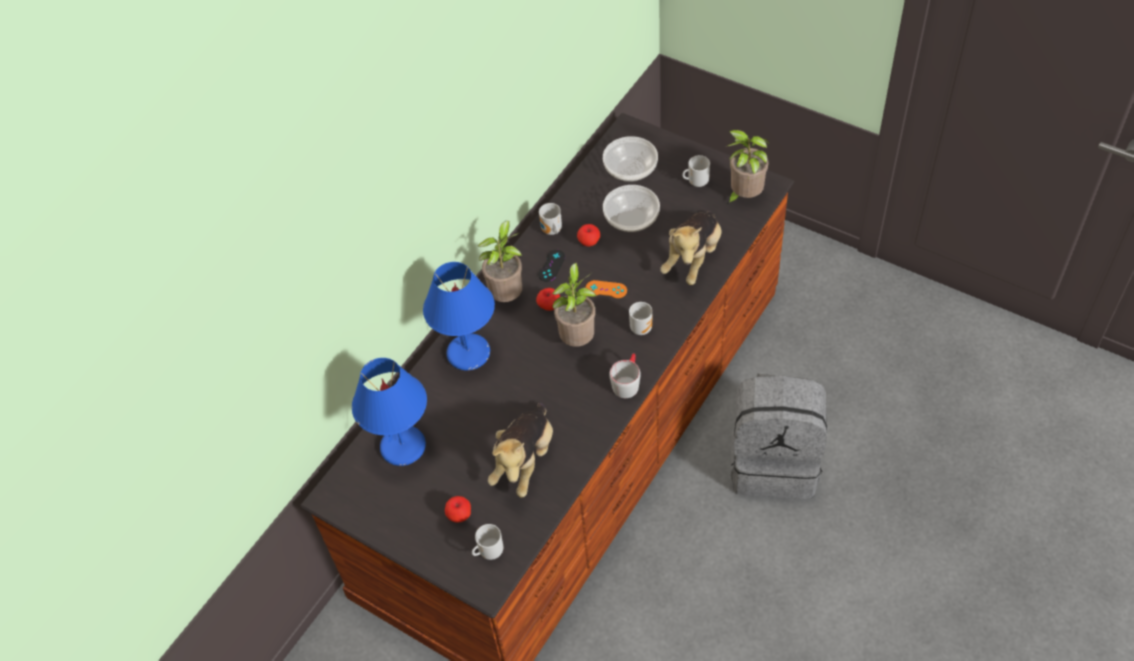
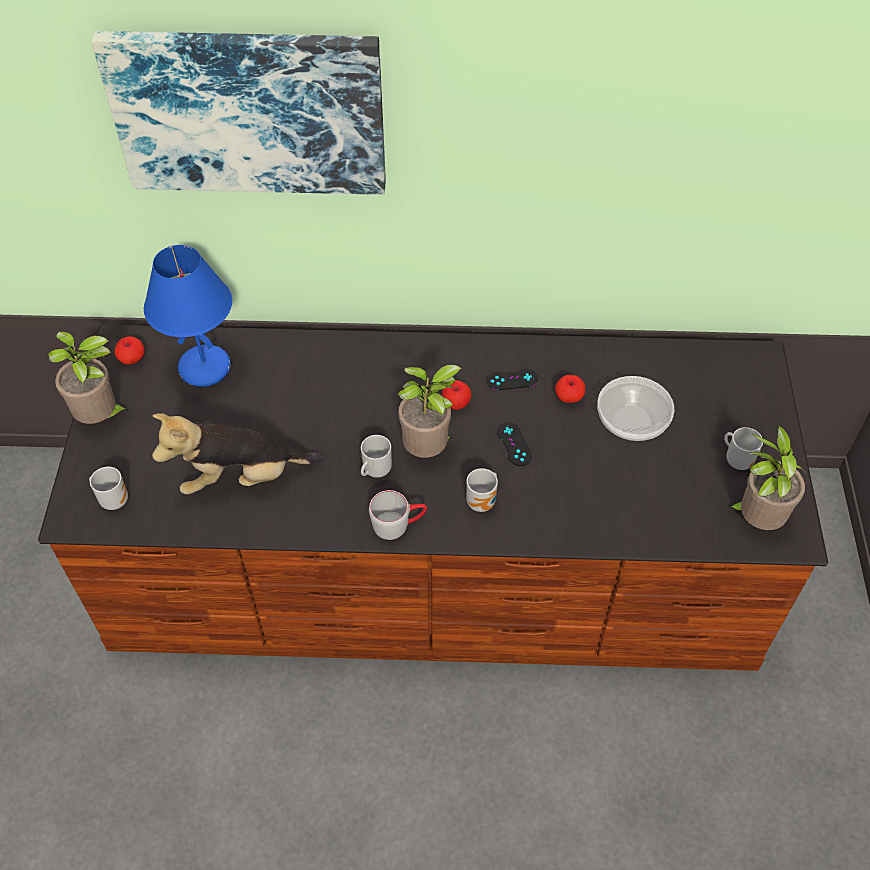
camera: 55 degrees right, 0 degrees up
(348, 235) = (249, 111): none -> picture
(459, 515) = (145, 453): apple -> apple (132, 360)
(469, 354) = (349, 365): blue table lamp -> none
(508, 296) = (445, 361): potted plant -> potted plant (102, 418)
(551, 231) = (558, 357): mug -> mug (375, 470)
(606, 289) = (514, 444): orange game controller -> black game controller
(630, 169) = (704, 387): bowl -> none
(693, 258) = (619, 508): plush toy -> none
(774, 462) = (522, 781): grey backpack -> none

